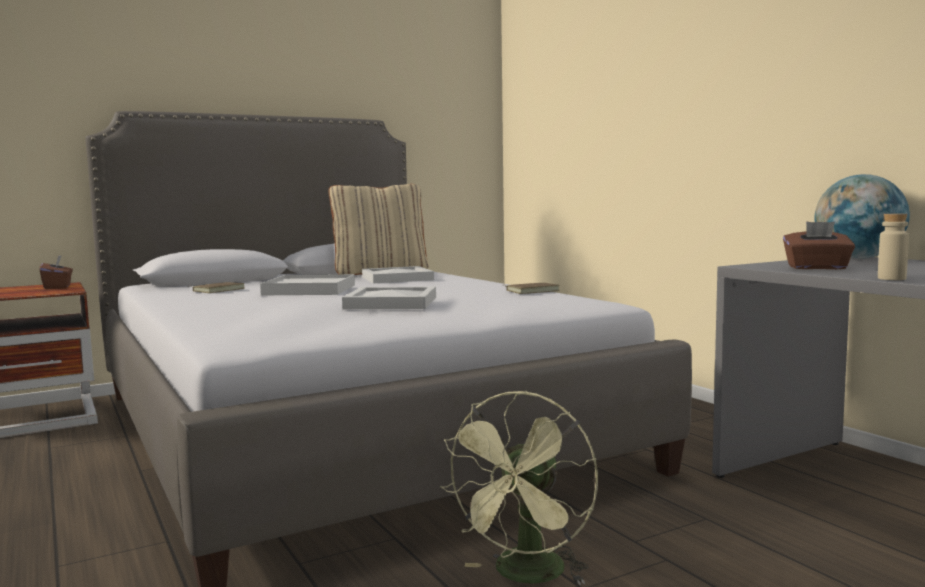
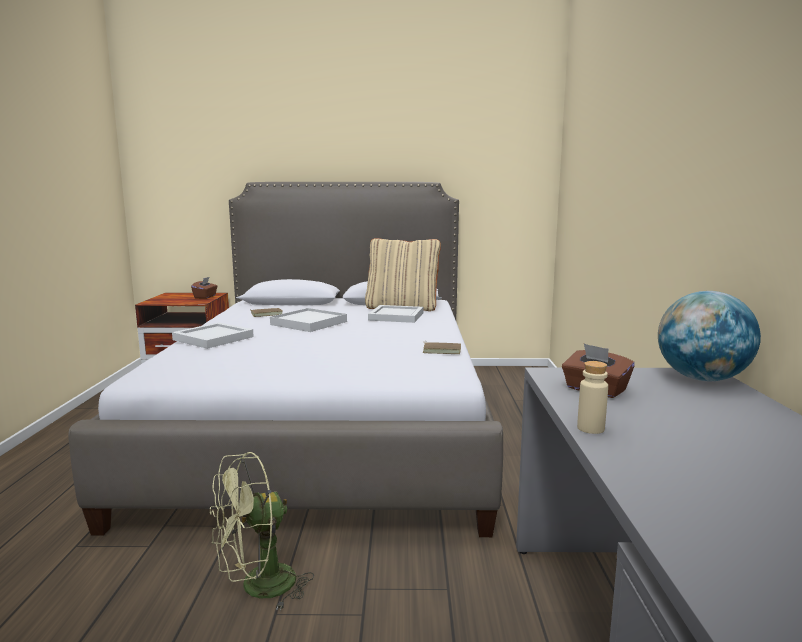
camera: 30 degrees right, 5 degrees up
(390, 302) = (311, 349): white tray -> white tray (213, 338)

